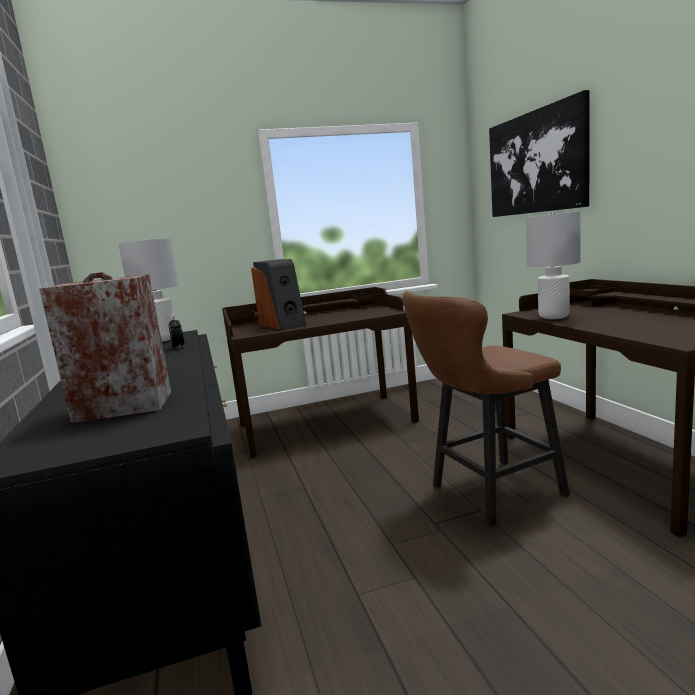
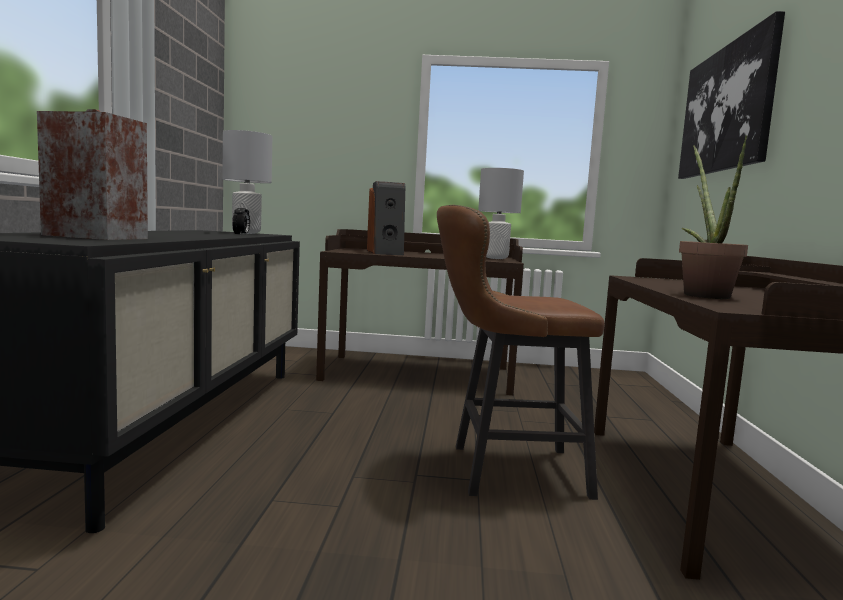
camera: 20 degrees right, 5 degrees down
(553, 318) = (653, 282): grey table lamp -> grey table lamp (496, 259)
(620, 328) = (702, 295): none -> potted plant

